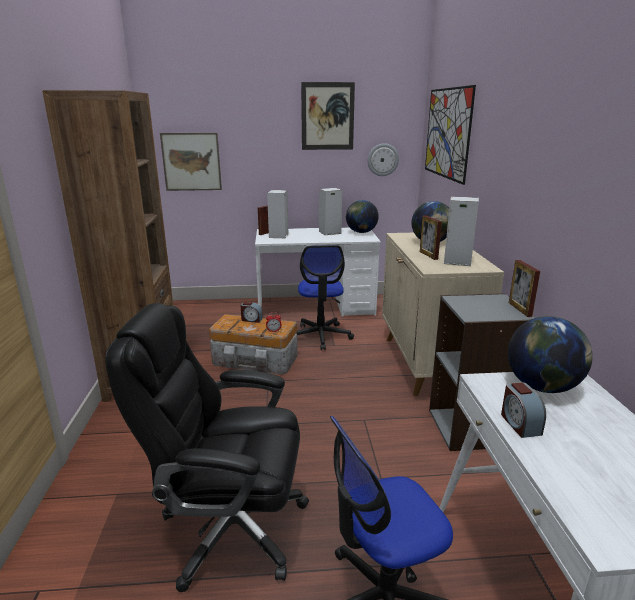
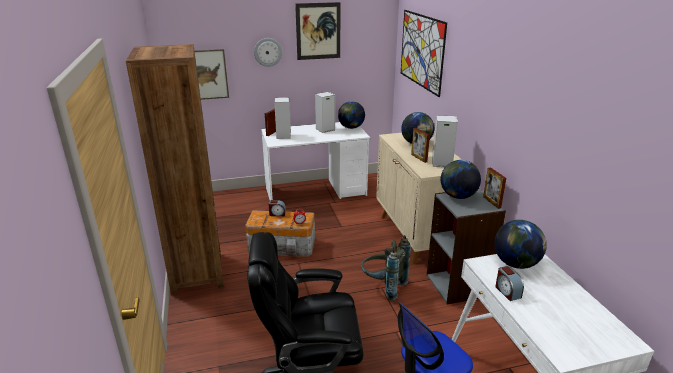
camera: 10 degrees left, 5 degrees up
(320, 336) = (328, 218): office chair -> none
(366, 419) = (383, 287): none -> grey backpack
(383, 159) = (364, 65): wall clock -> wall clock (268, 52)
(472, 300) = (458, 196): none -> globe

